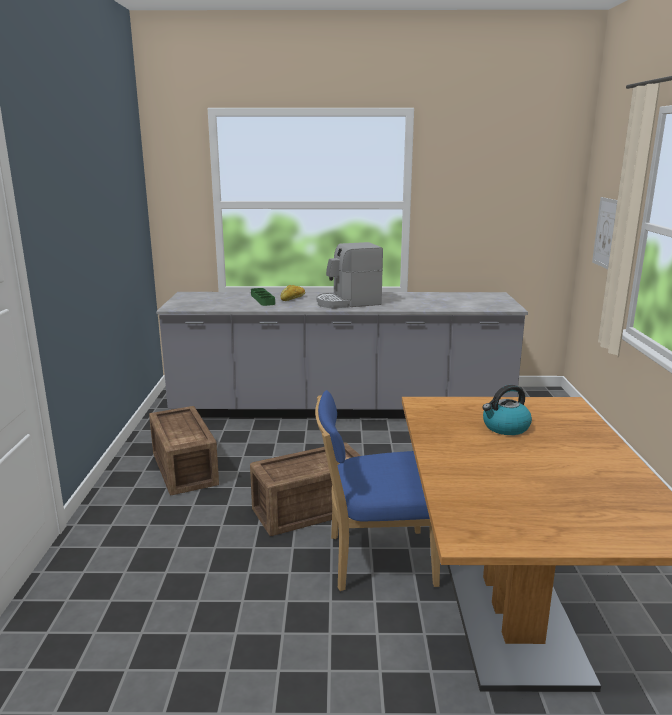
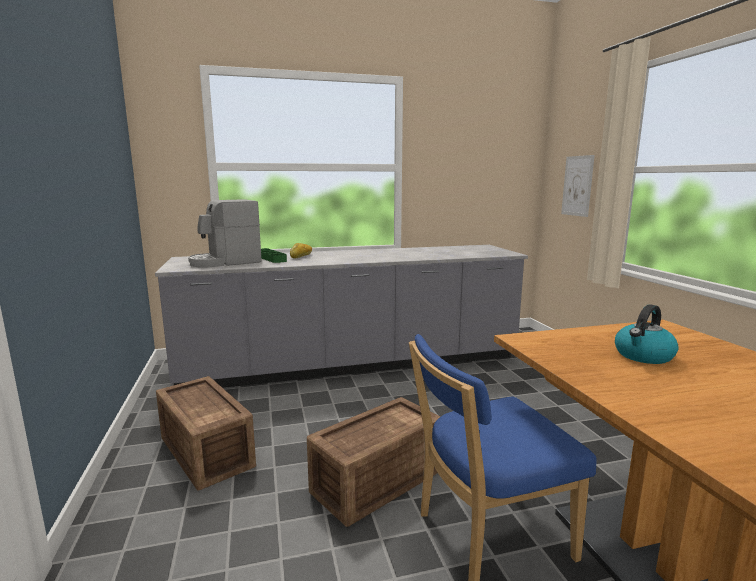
camera: 15 degrees left, 5 degrees down
(348, 303) = (360, 257): coffee machine -> coffee machine (225, 262)

